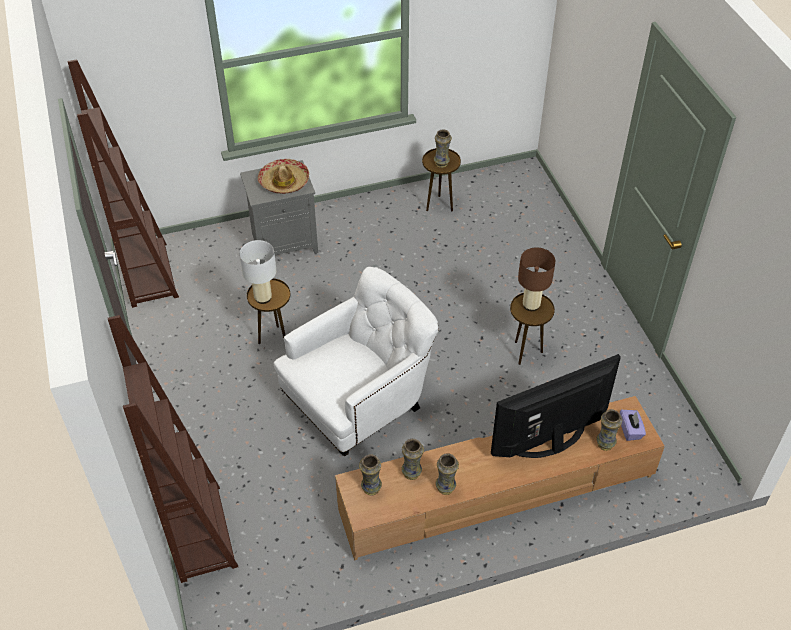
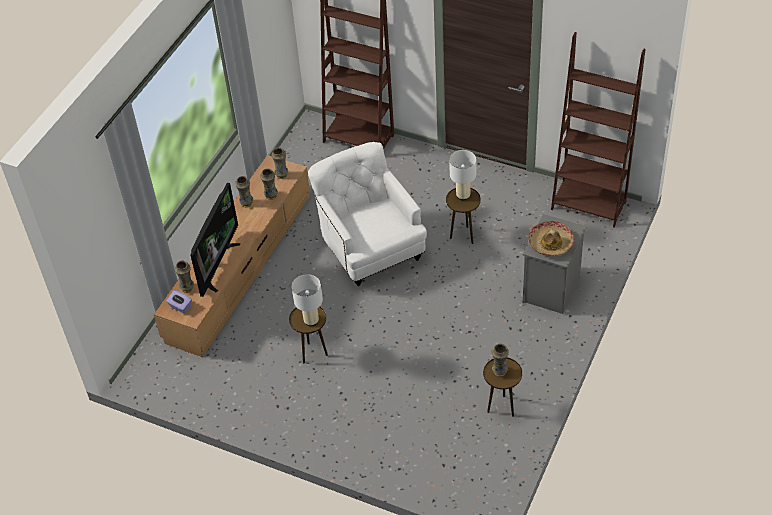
camera: 135 degrees right, 0 degrees up
(359, 401) = (369, 247): white armchair -> white armchair turned 150 degrees clockwise
(530, 305) = (311, 321): brown table lamp -> white table lamp

